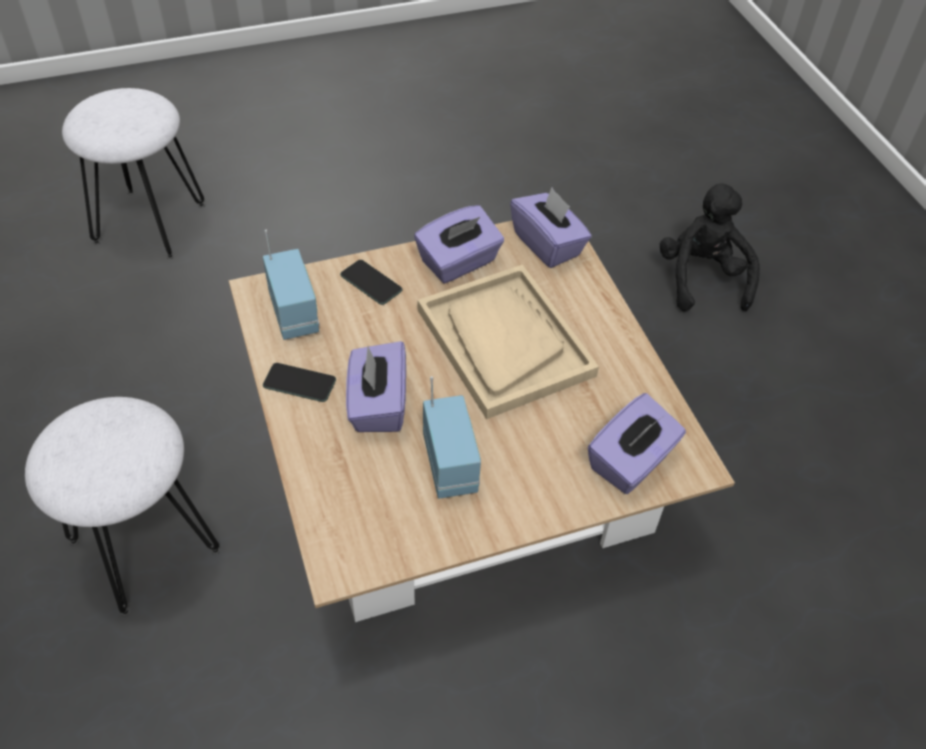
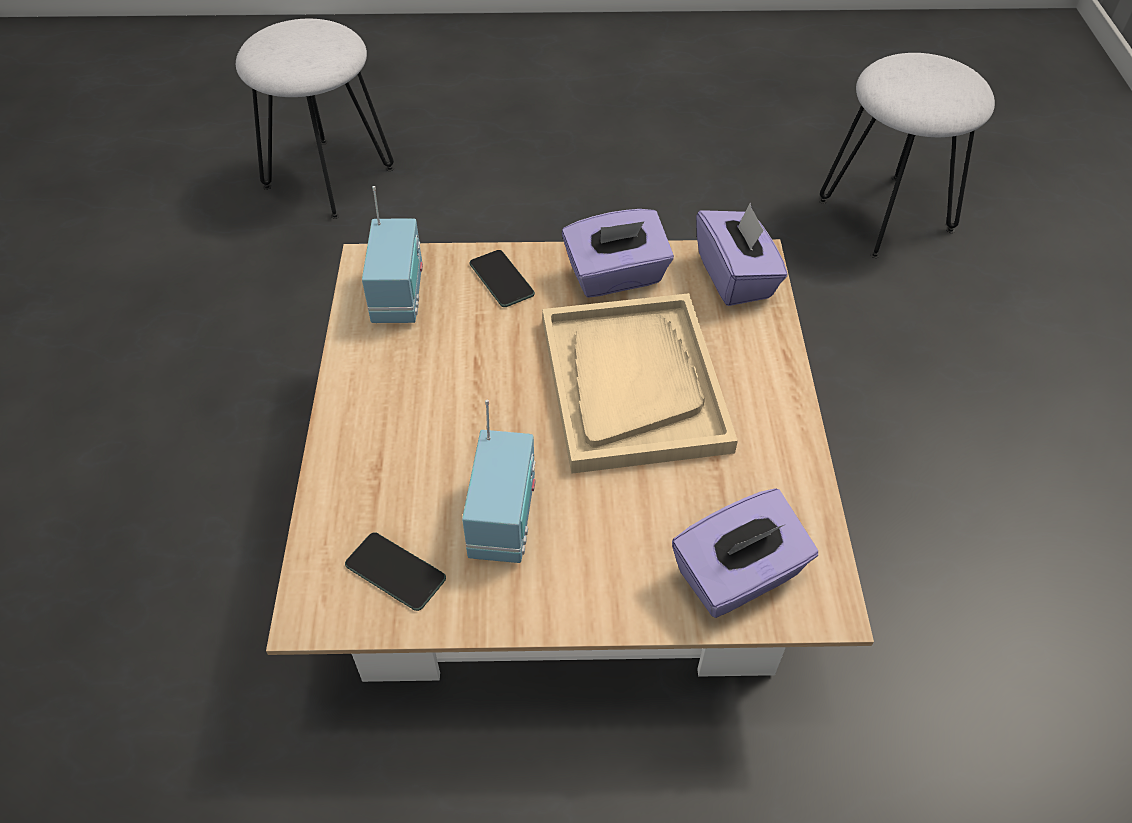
camera: 20 degrees right, 0 degrees up
(145, 546) = (174, 526): white stool -> white stool (886, 216)
(299, 383) = (368, 377): phone -> phone (395, 572)
(377, 405) = (447, 424): purple tissue box -> none
(701, 278) = (950, 366): black plush toy -> none

